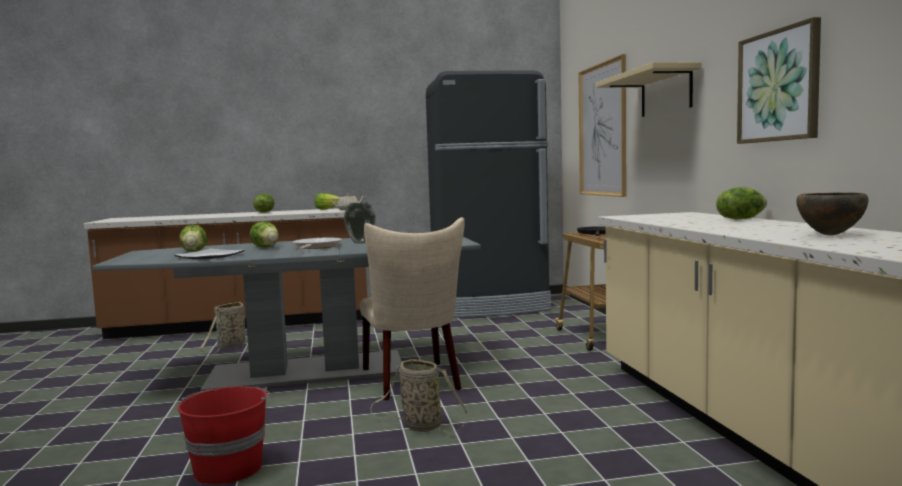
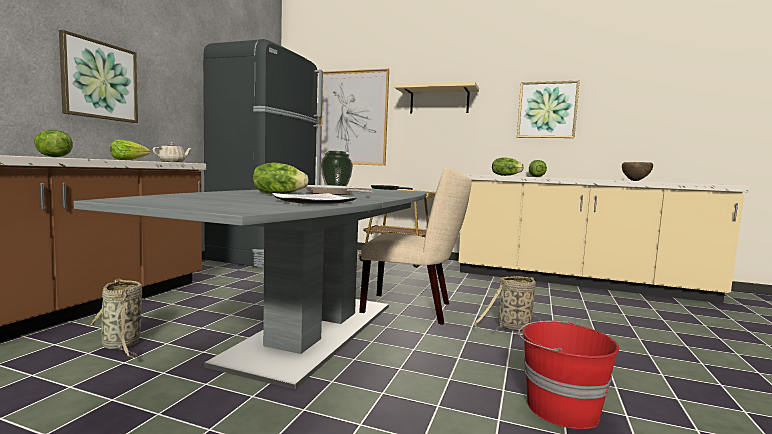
camera: 60 degrees left, 0 degrees up
(194, 251) = (223, 198): lettuce -> lettuce (505, 175)
(321, 146) = (99, 80): none -> picture

